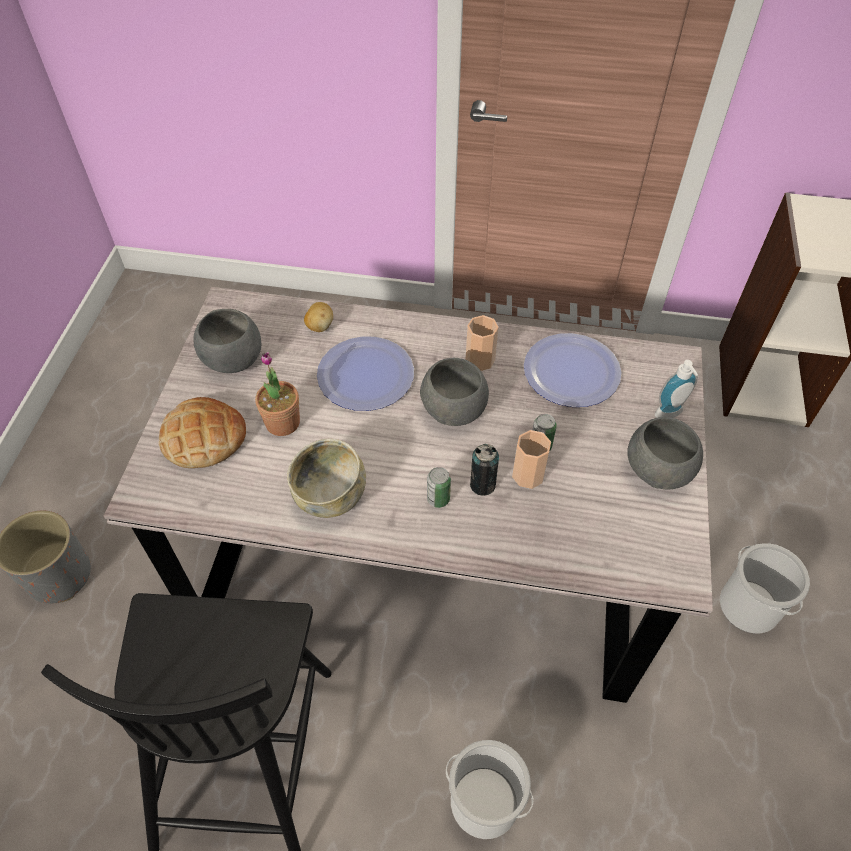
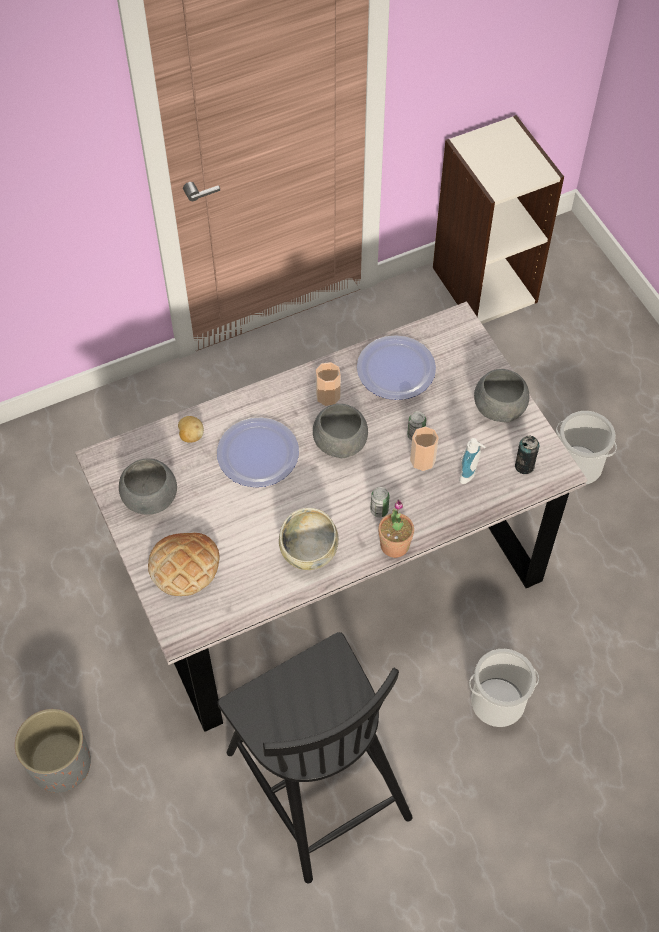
camera: 35 degrees left, 5 degrees up
(282, 422) = (230, 522): potted plant -> potted plant (394, 545)
(482, 485) = (399, 484): can -> can (524, 466)
(670, 415) = (481, 365): soap dispenser -> soap dispenser (470, 476)

